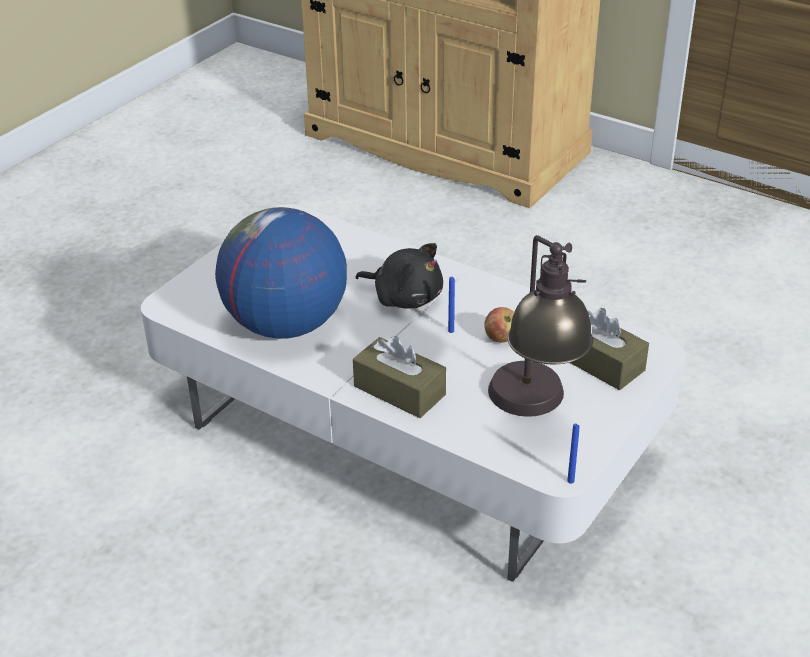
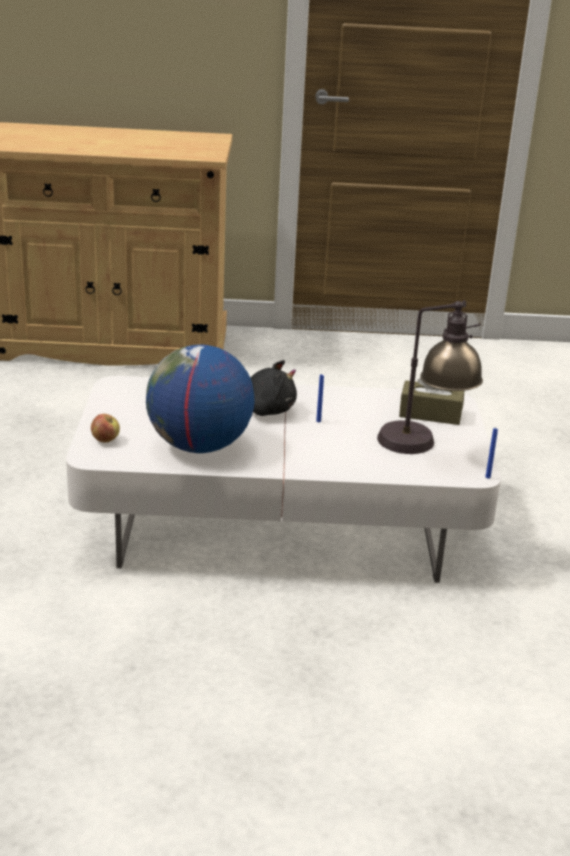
camera: 35 degrees left, 10 degrees down
(399, 390) = (326, 461): brown tissue box -> none
(501, 338) = (355, 417): apple -> apple (105, 440)

